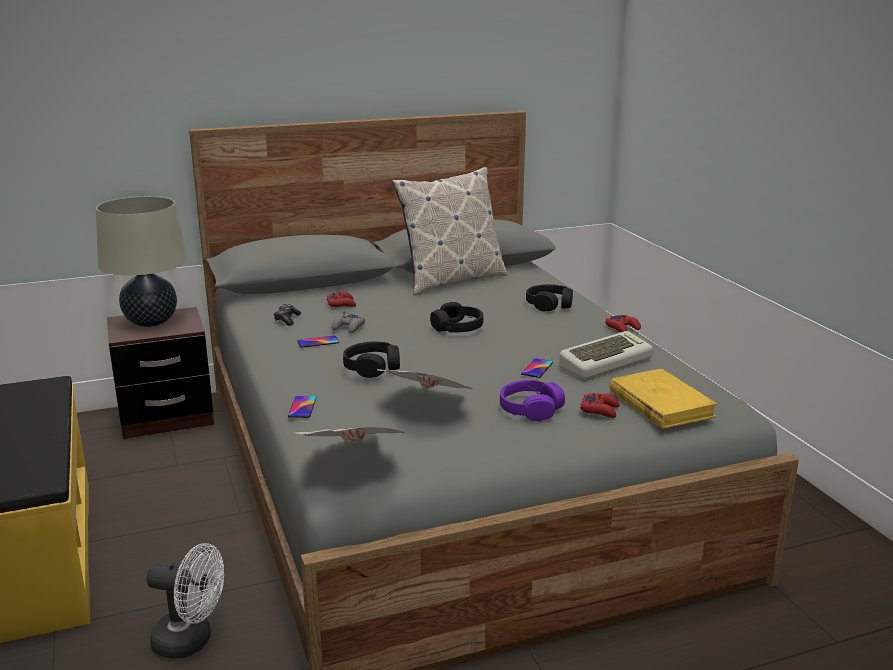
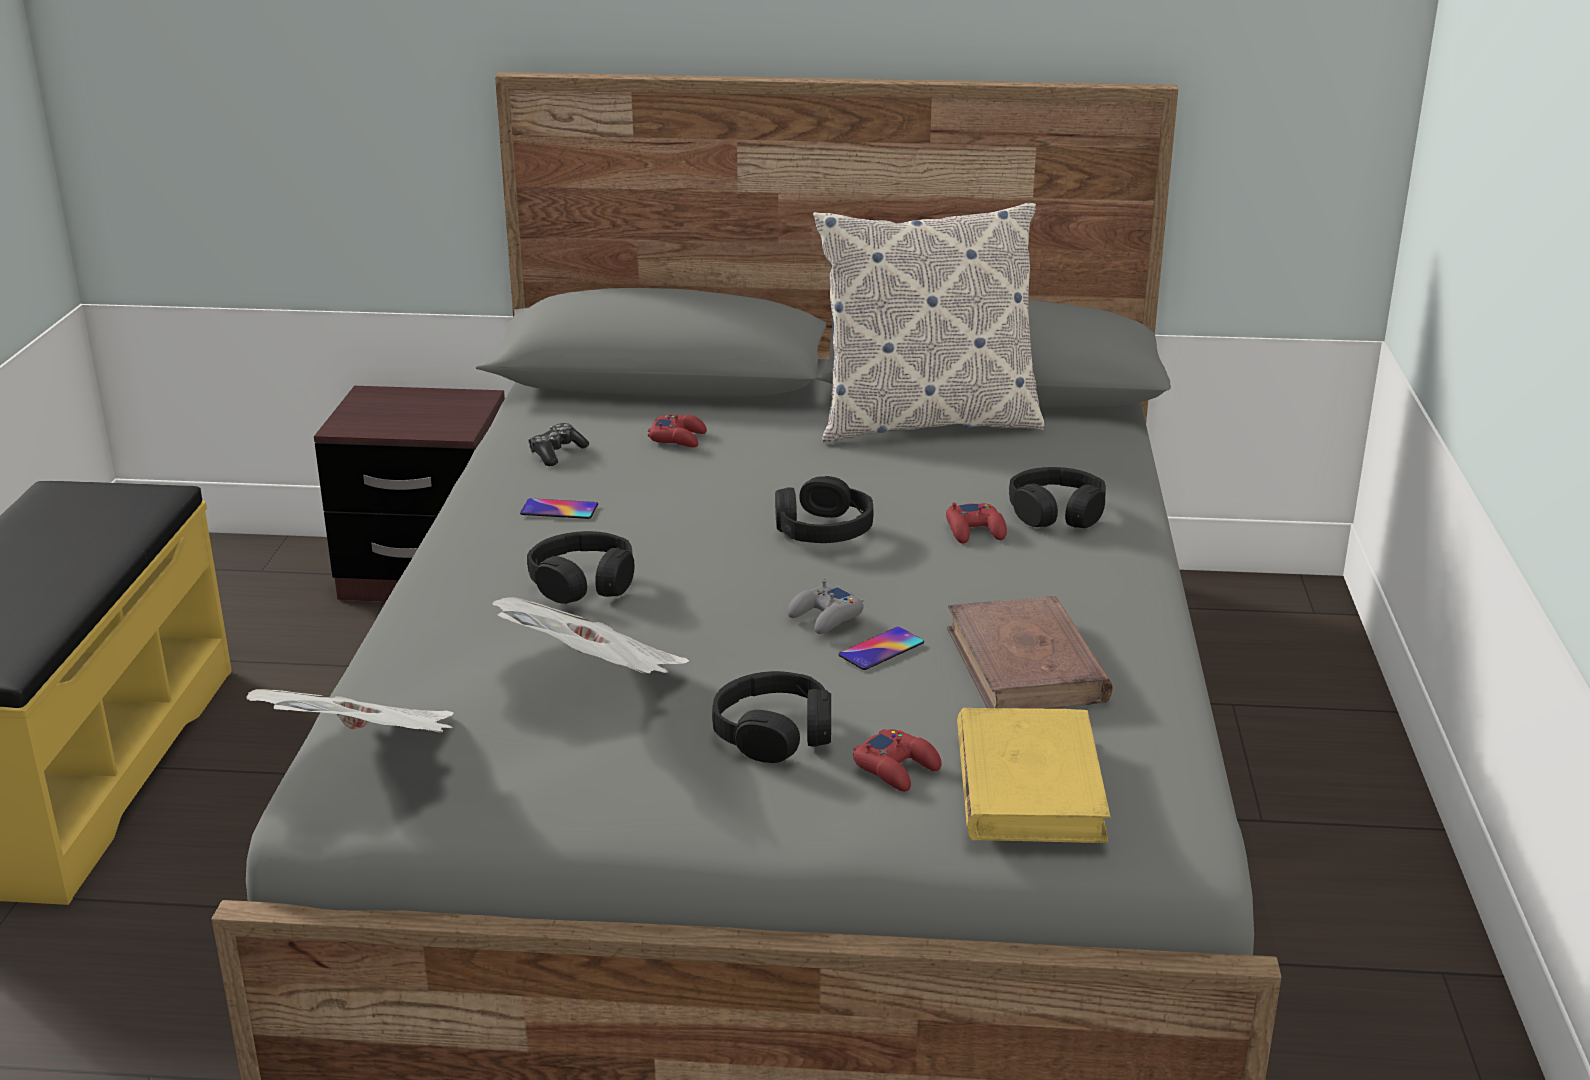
camera: 25 degrees right, 5 degrees up
(151, 322) = (408, 408): beige table lamp -> none
(191, 641) = (175, 980): white fan -> none
(302, 407) = (406, 634): phone -> none
(349, 327) = (638, 490): grey game controller -> grey game controller (825, 617)
(530, 409) = (774, 733): purple headphones -> black headphones
(605, 362) = (1025, 665): keyboard -> brown book
(623, 328) = (1148, 596): red game controller -> red game controller (975, 530)

